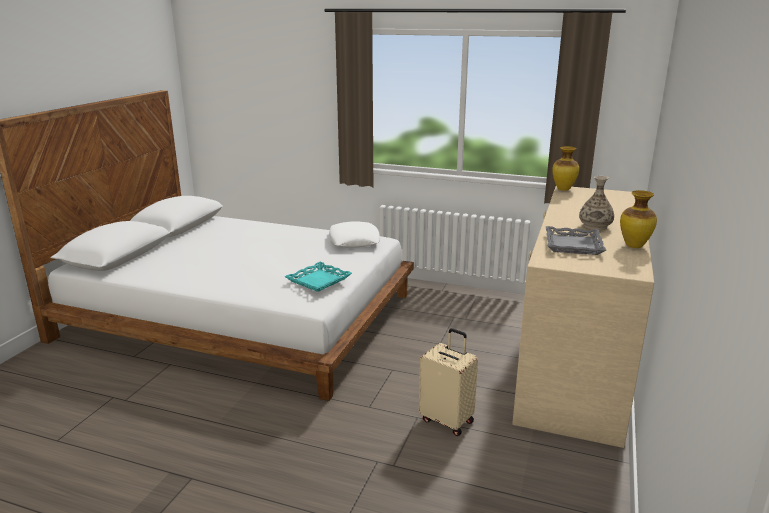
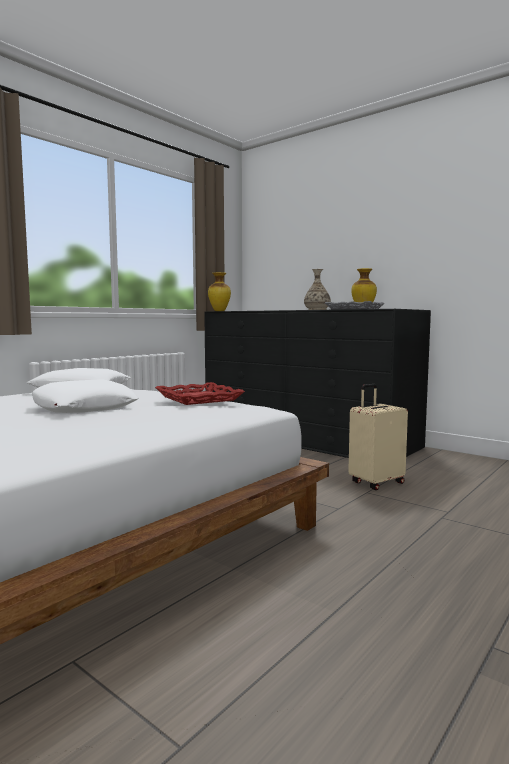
camera: 70 degrees left, 15 degrees down
(288, 259) = (84, 408): none -> white pillow
(318, 280) = (198, 398): turquoise tray -> red tray
(575, 362) = (307, 438): beige dresser -> black dresser

